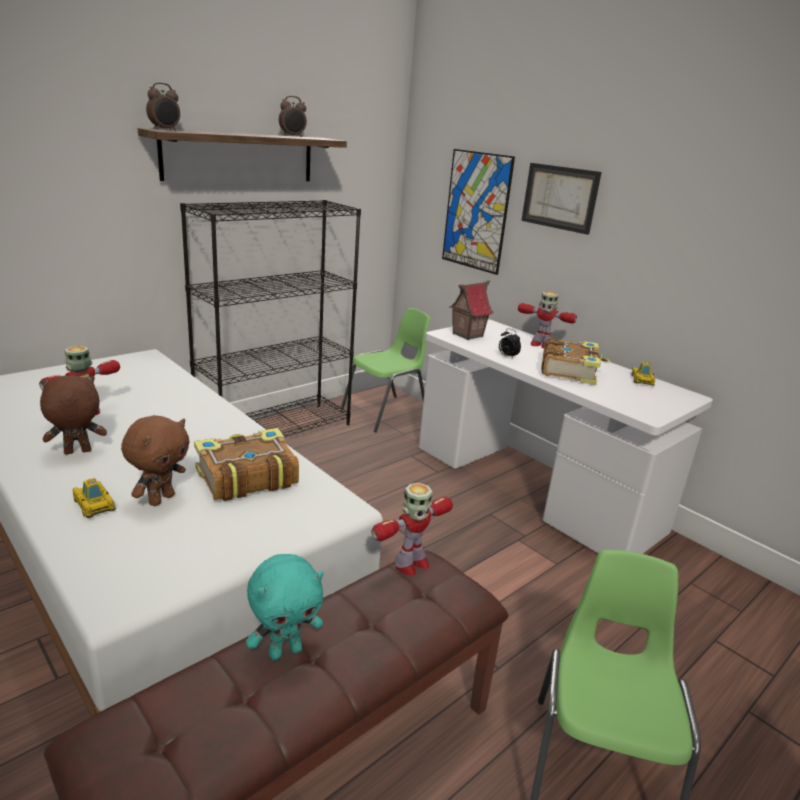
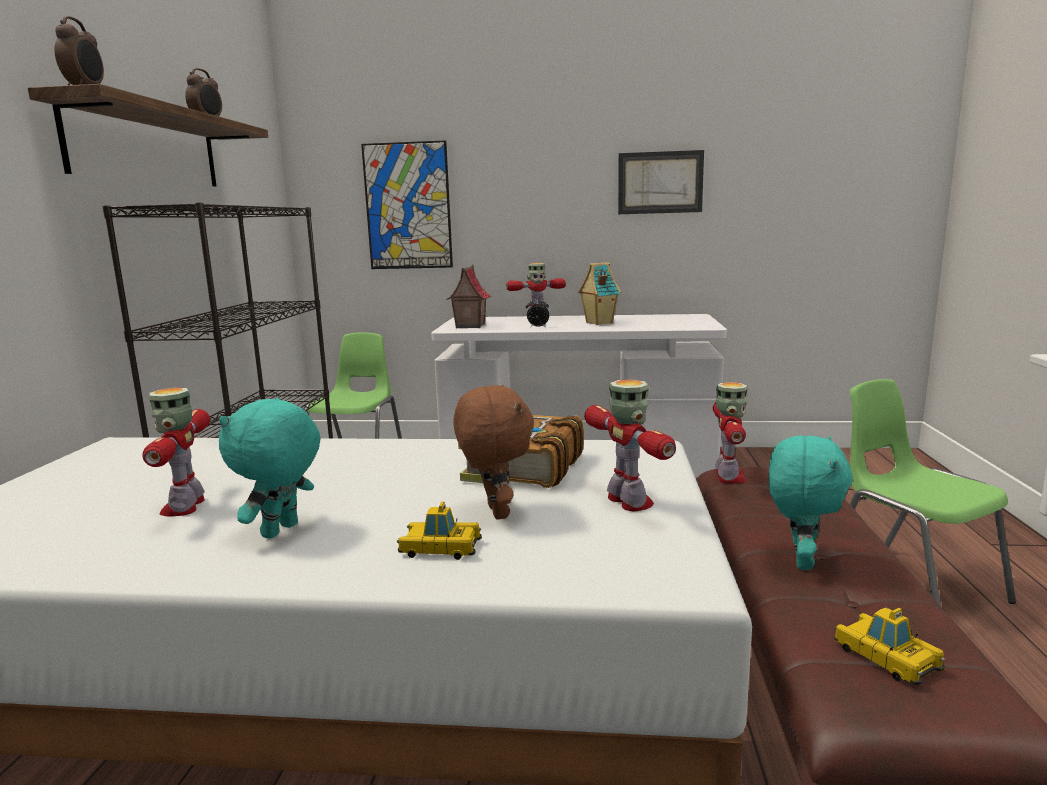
camera: 40 degrees left, 10 degrees down
(77, 452) = (281, 531): brown plush toy -> turquoise plush toy
(225, 538) = (629, 502): none -> toy robot
(560, 197) = (510, 172): picture -> picture (660, 182)
(570, 370) = (598, 323): book -> toy house
(642, 380) = (650, 316): toy car -> toy car (886, 657)

